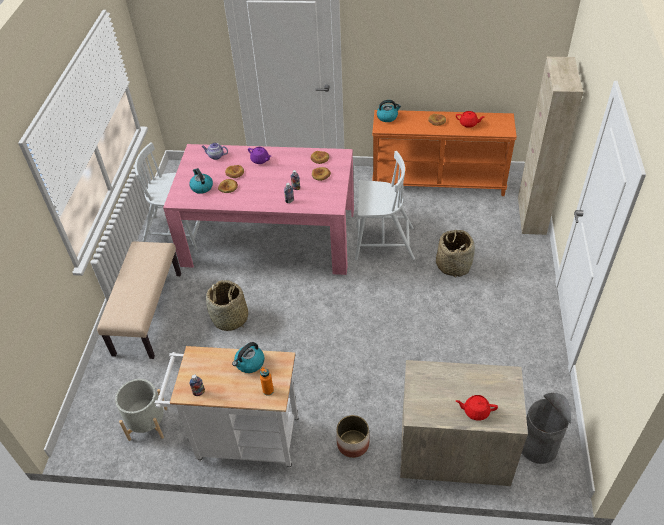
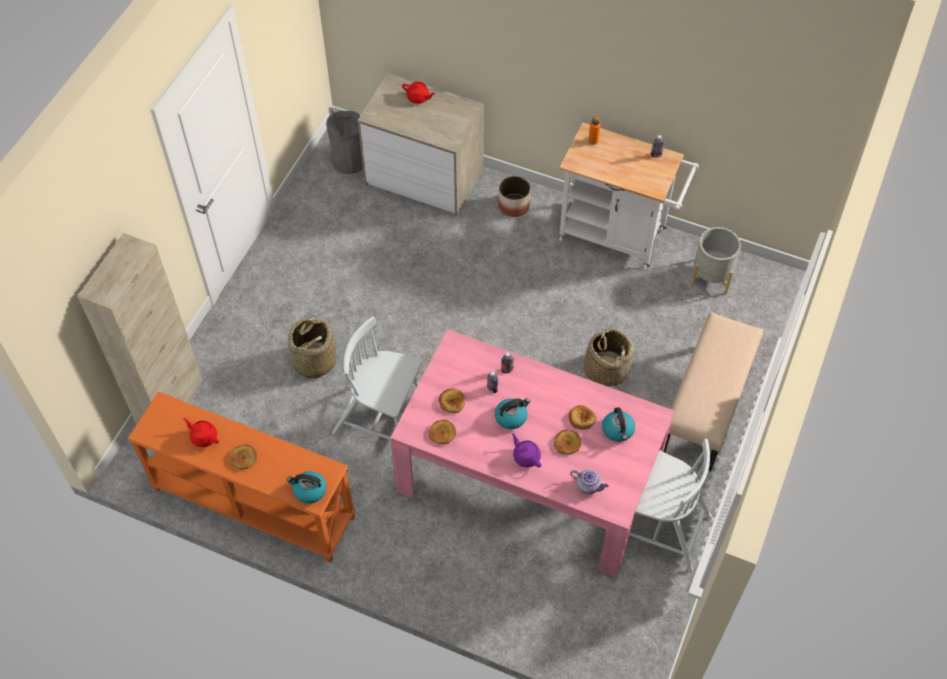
camera: 165 degrees left, 10 degrees up
(249, 363) = (604, 168): kettle -> kettle (511, 417)

